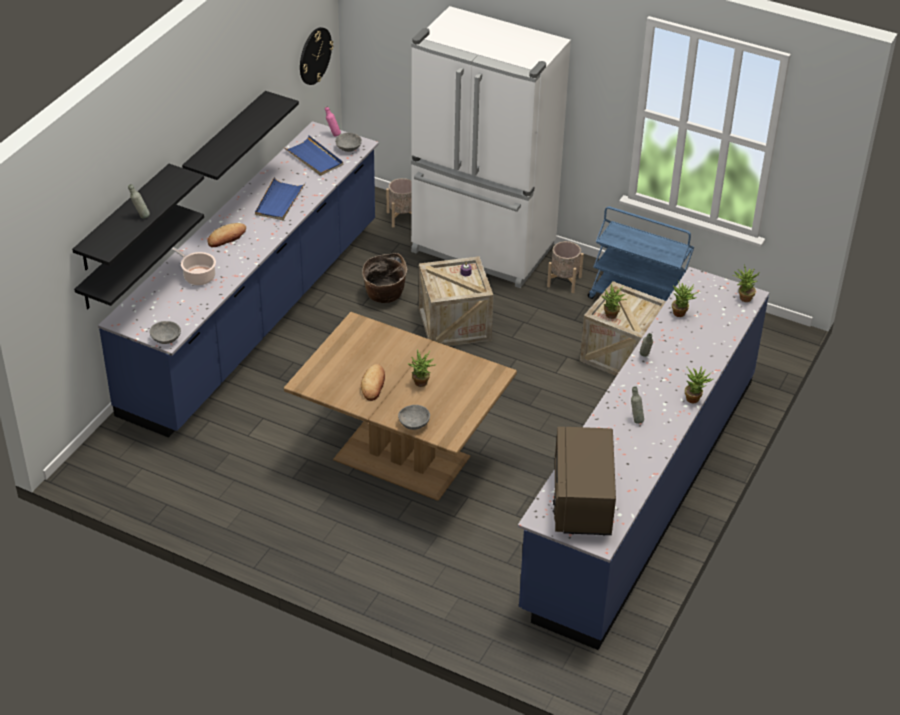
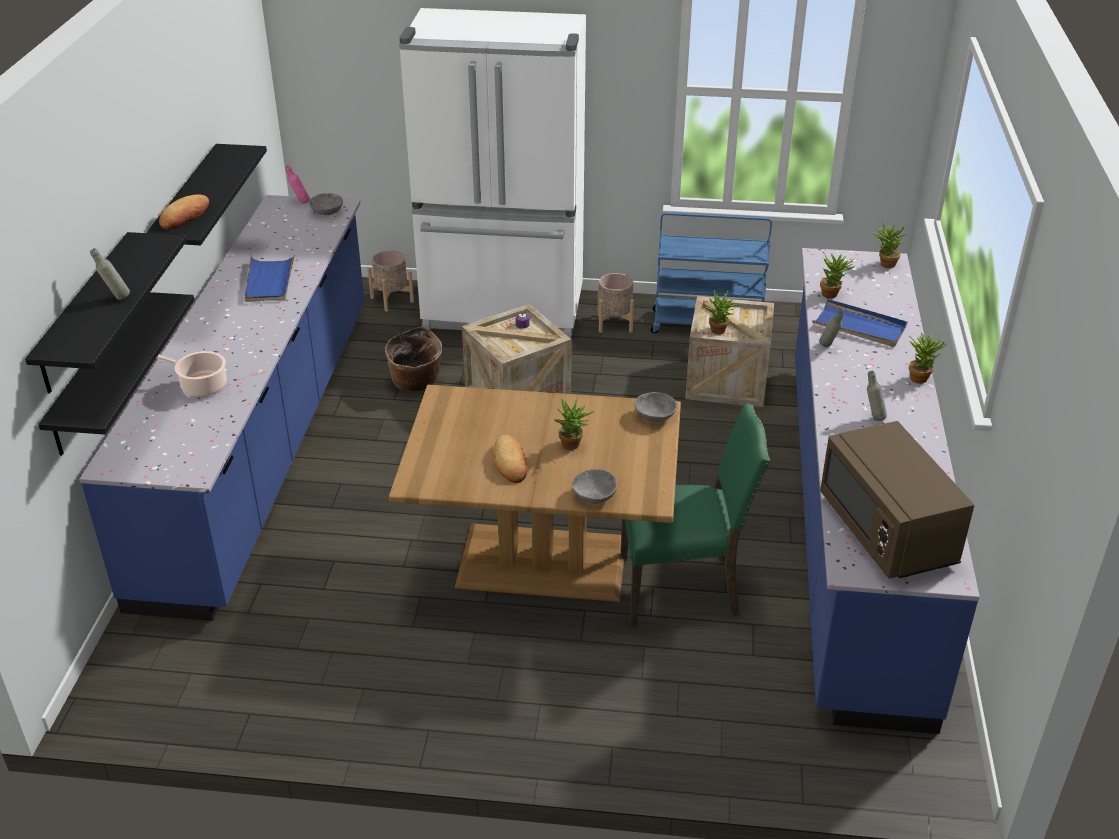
camera: 20 degrees left, 5 degrees down
(165, 339) = (191, 473): grey bowl -> grey bowl (654, 416)
(227, 238) = (219, 334): bread -> bread (185, 216)
(314, 55) = (256, 107): wall clock -> none
(314, 158) = (290, 230): blue tray -> blue tray (859, 327)
(487, 504) = (682, 588): none -> green chair

